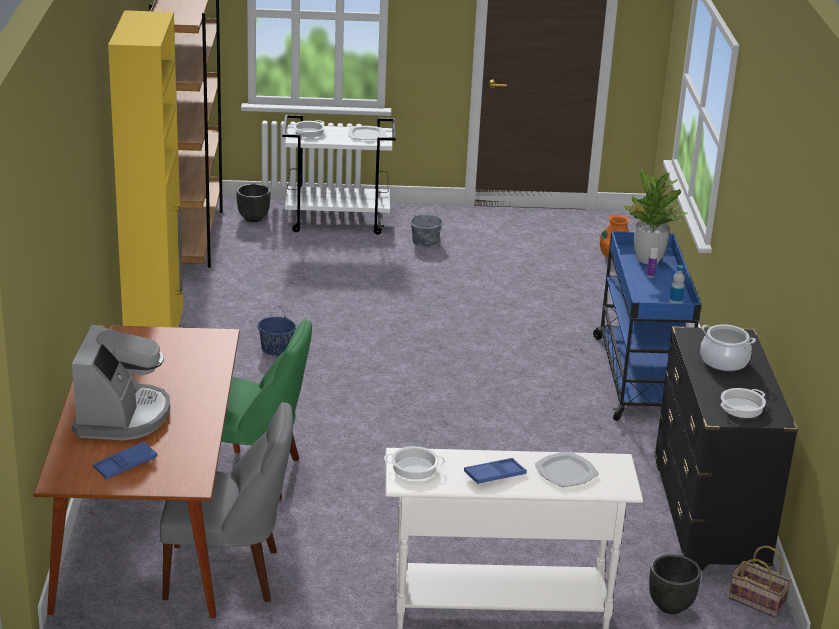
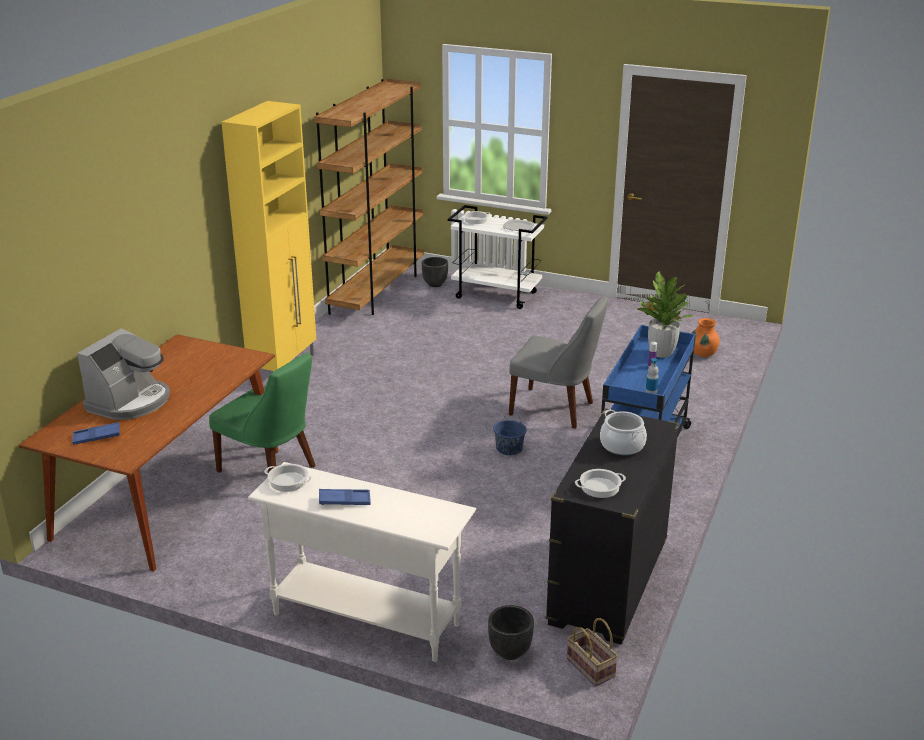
camera: 25 degrees right, 0 degrees up
(228, 574) = (190, 541): grey chair -> grey chair (555, 409)
(276, 349) = (369, 381): blue bucket -> blue bucket (509, 448)
(425, 242) = (552, 319): grey bucket -> none
(565, 472) = (404, 510): plate -> none

